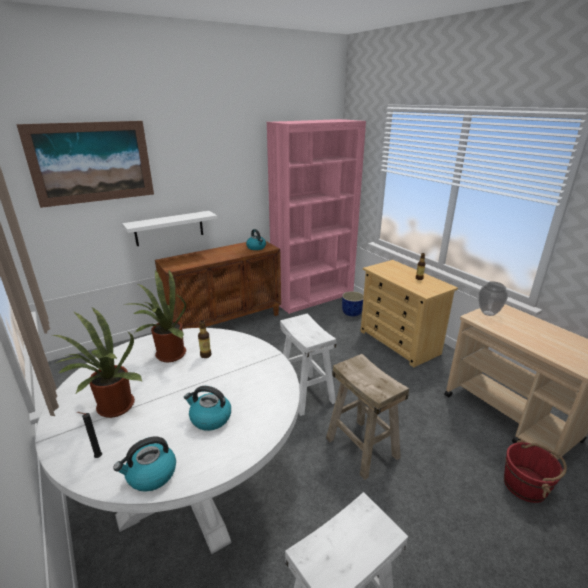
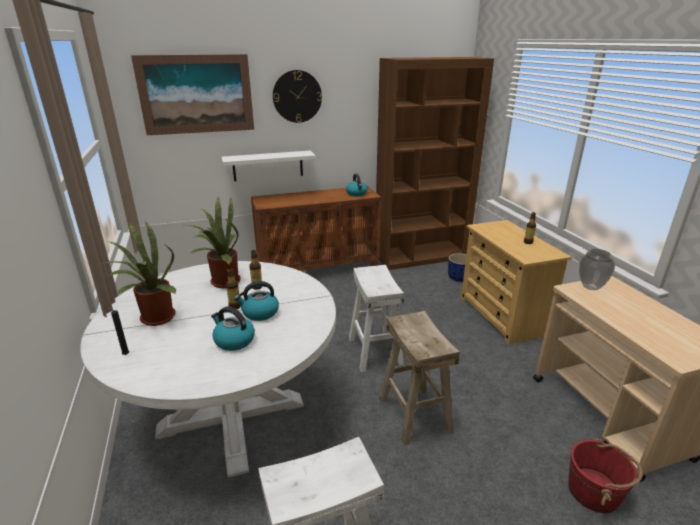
camera: 15 degrees right, 0 degrees up
(151, 475) = (161, 376): kettle -> kettle (259, 313)
(193, 160) = (297, 96): none -> wall clock
(193, 380) = (235, 306): none -> bottle
(313, 297) = (421, 256): pink bookcase -> brown bookcase

